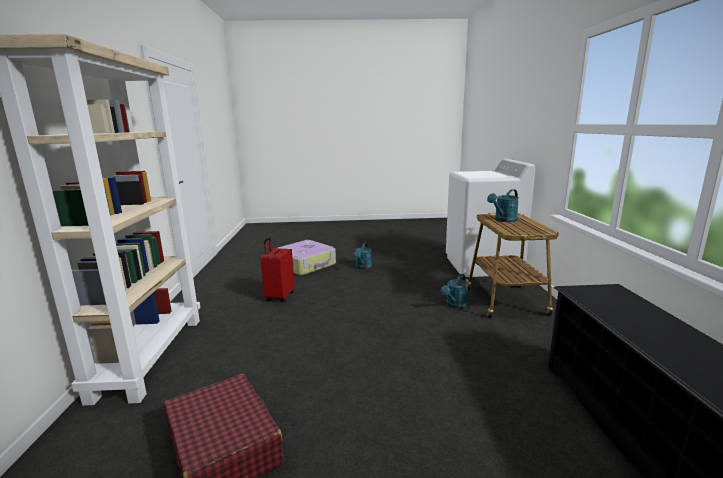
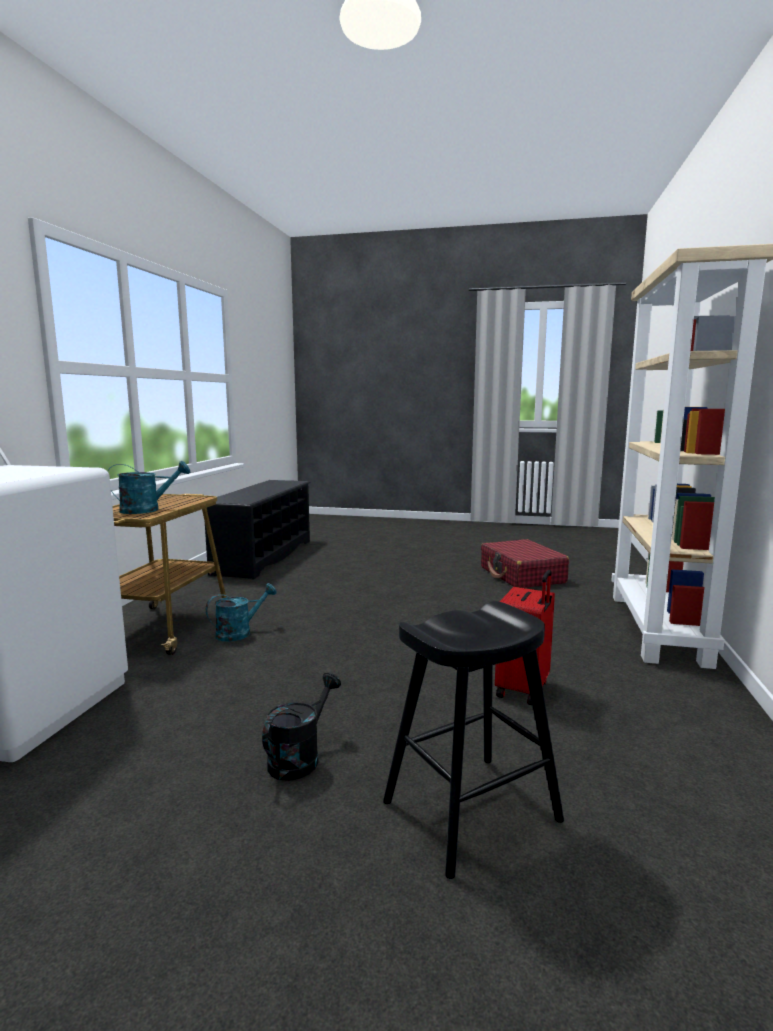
camera: 165 degrees left, 5 degrees down
(306, 265) = (471, 811): suitcase -> black stool
(363, 267) = (299, 757): turquoise watering can -> black watering can

